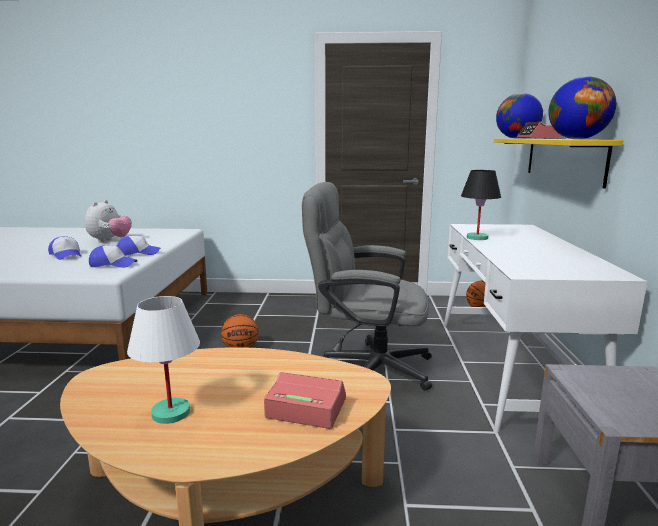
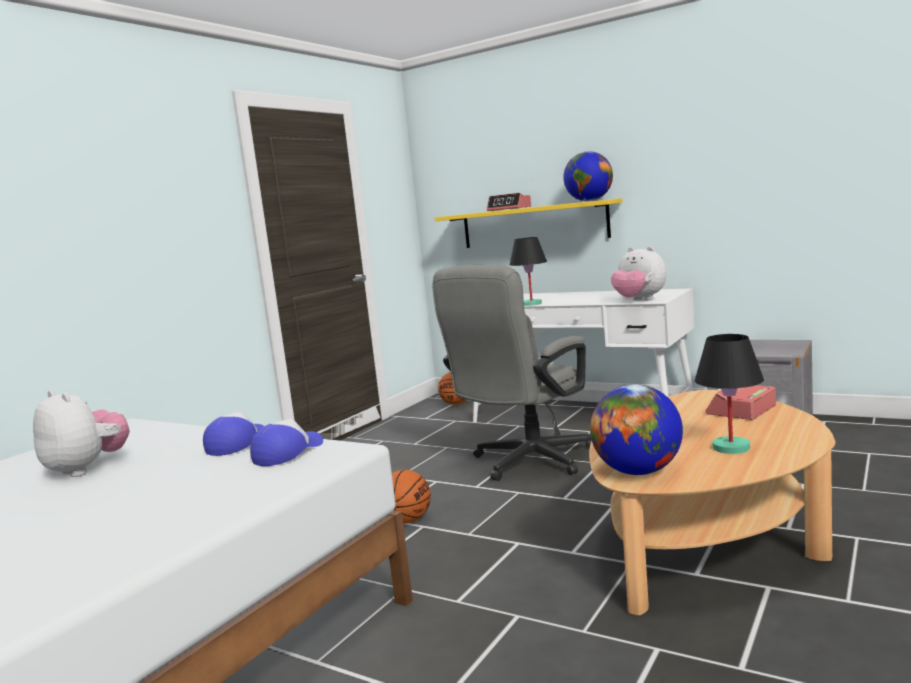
camera: 60 degrees left, 5 degrees down
(66, 255) = (145, 491): cap -> none
(172, 412) = (730, 447): white table lamp -> black table lamp
(516, 138) = (465, 213): globe -> globe (638, 471)
(521, 267) = (639, 300): none -> plush toy

